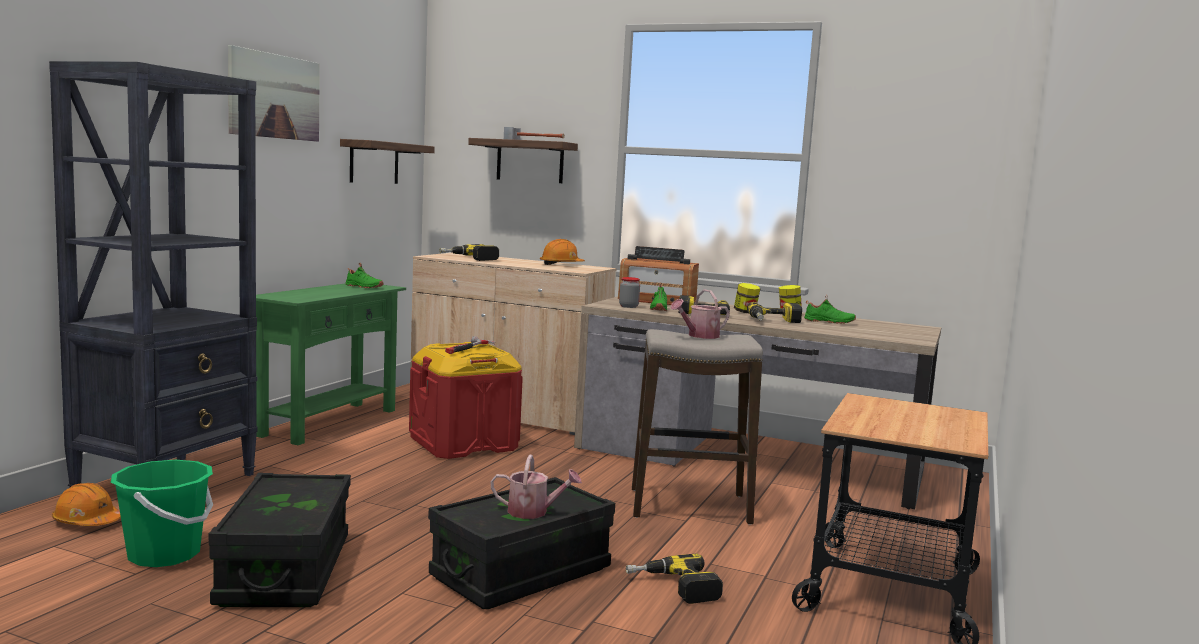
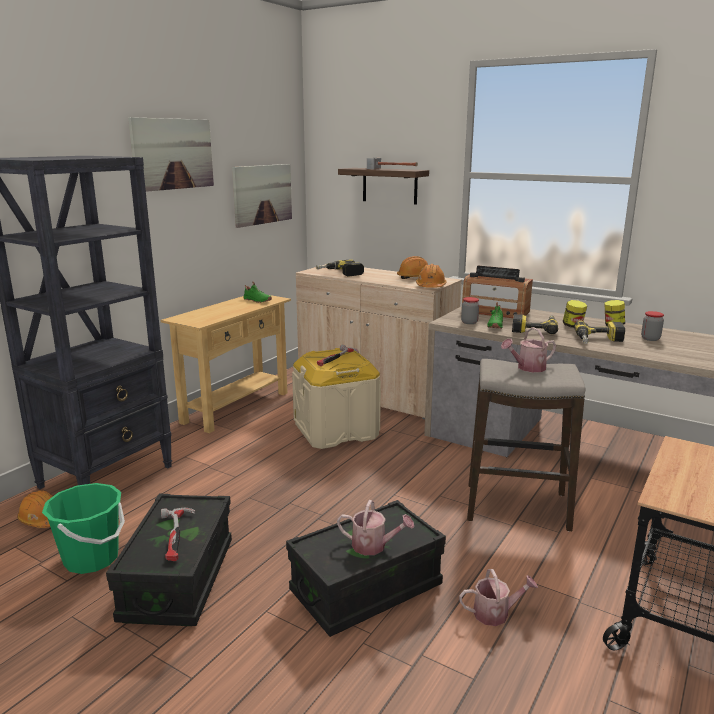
camera: 10 degrees right, 10 degrees up
(291, 507) = (177, 536): none -> hammer
(329, 422) = (236, 407): green console table -> beige console table
(374, 162) = (262, 194): shelf -> picture
(464, 443) = (336, 430): red storage box -> beige storage box
(581, 270) = (430, 287): none -> orange hard hat
(673, 588) = (496, 613): power drill -> watering can
(829, 322) = (650, 339): green shoe -> jar

